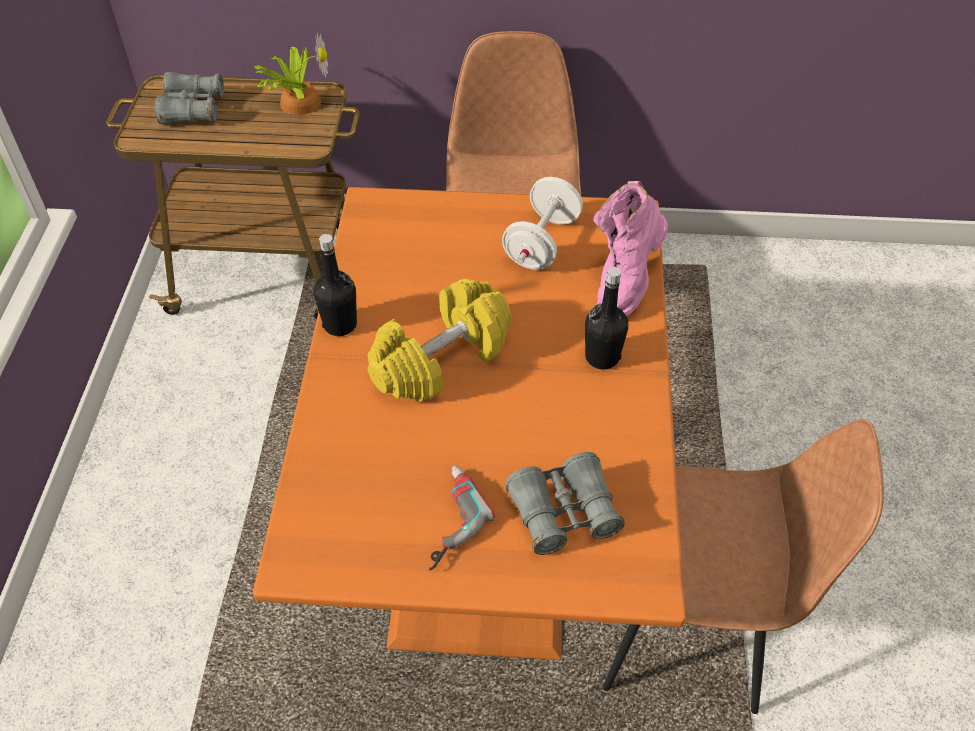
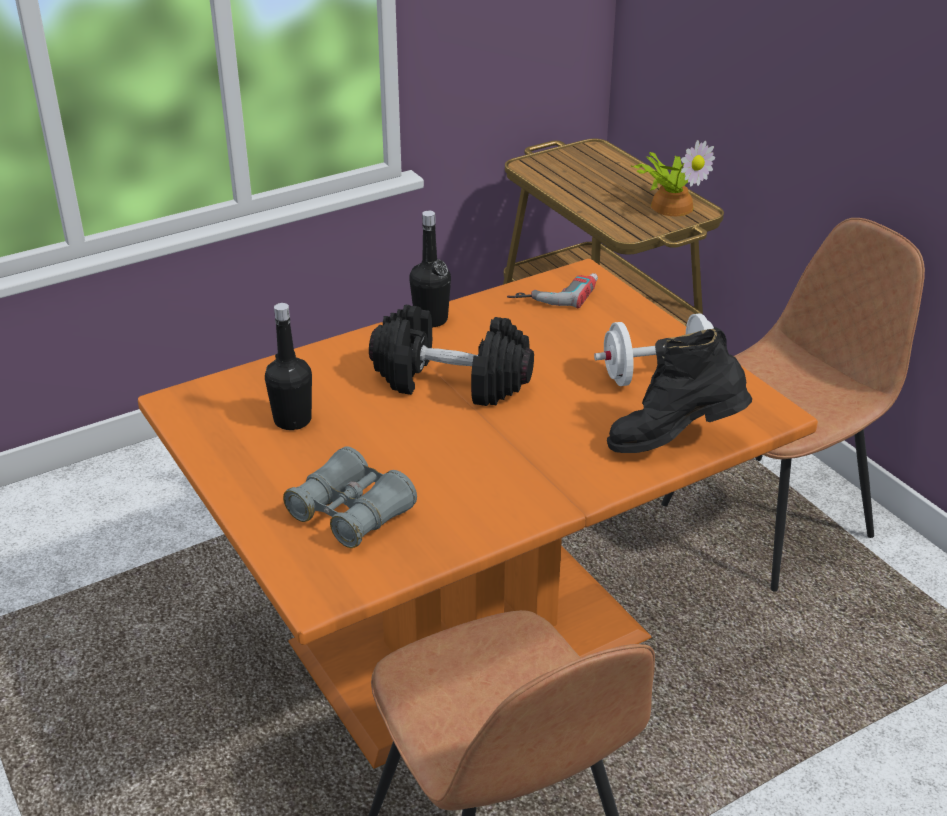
camera: 55 degrees right, 15 degrees down
(192, 109) = (591, 170): grey binoculars -> none
(441, 360) = (450, 382): yellow dumbbell -> black dumbbell
(445, 519) = (284, 453): power drill -> power drill (554, 292)
(602, 357) = (557, 465): black bottle -> black bottle (292, 420)
(625, 281) = (674, 441): pink boot -> black boot

